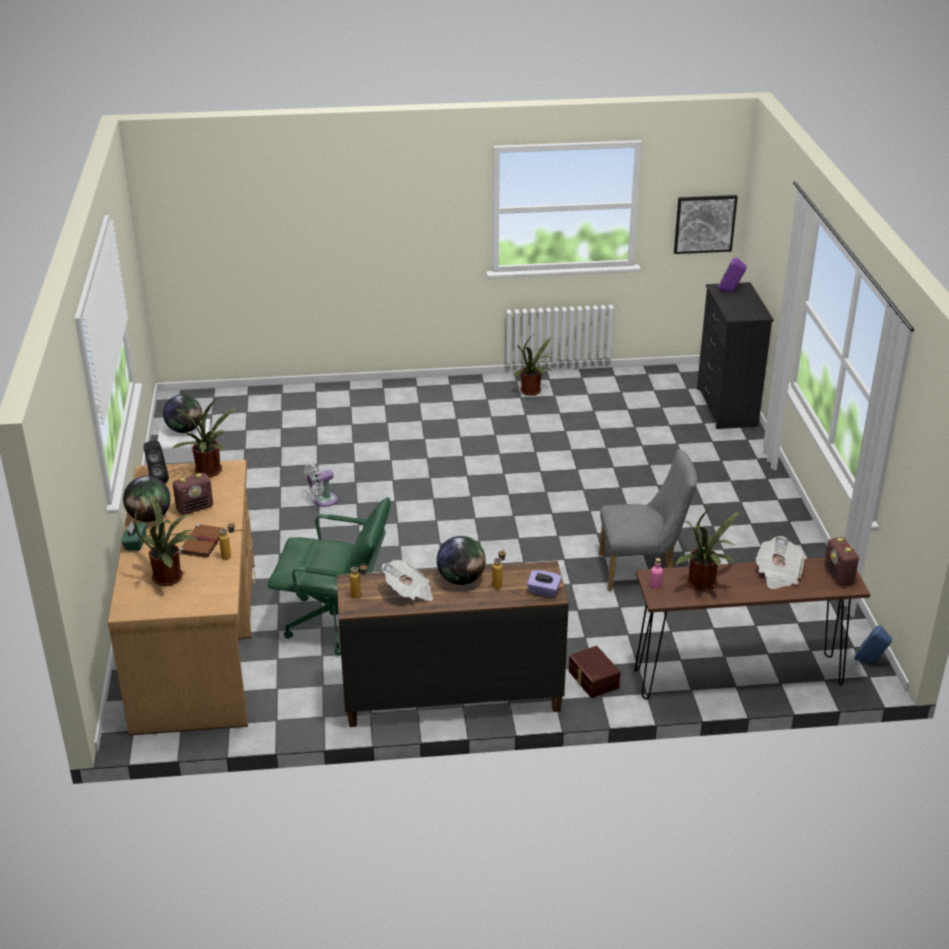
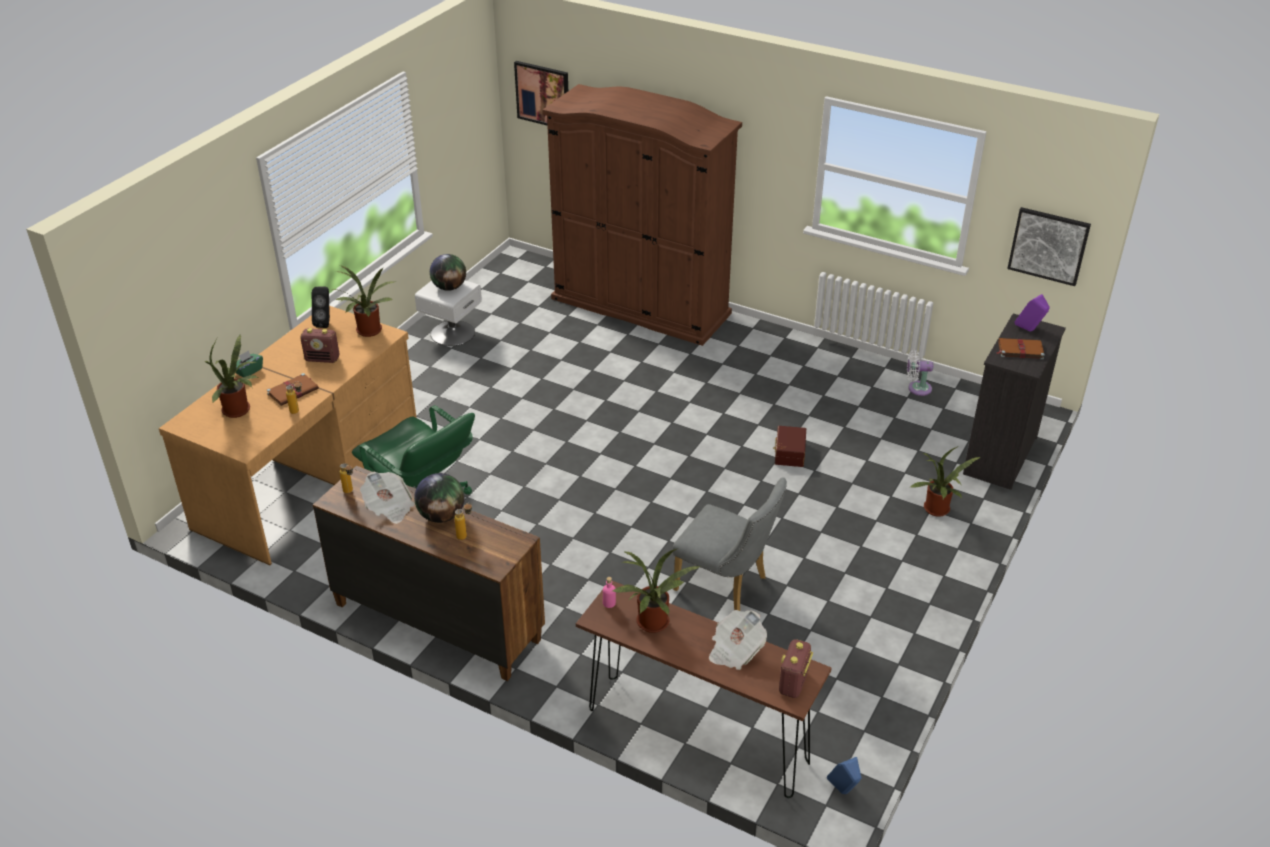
camera: 35 degrees right, 5 degrees up
(150, 517) = (284, 353): globe -> none
(189, 219) = (543, 94): none -> picture
(322, 501) = (529, 395): white fan -> white fan (917, 388)
(337, 399) = (641, 306): none -> brown wardrobe
(532, 392) = (820, 364): potted plant -> potted plant (937, 511)
(543, 591) = (493, 560): purple tissue box -> none
(592, 680) = (566, 667): brown storage box -> brown storage box (788, 453)
(739, 306) = (1019, 350): none -> brown book

